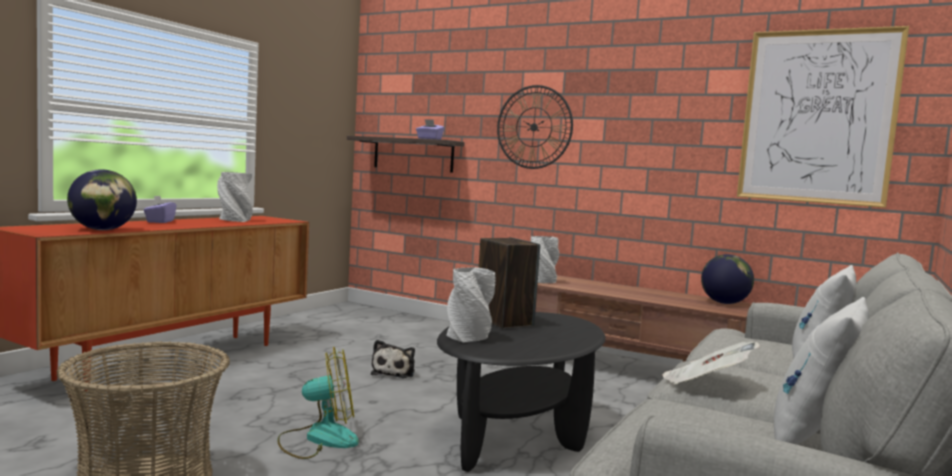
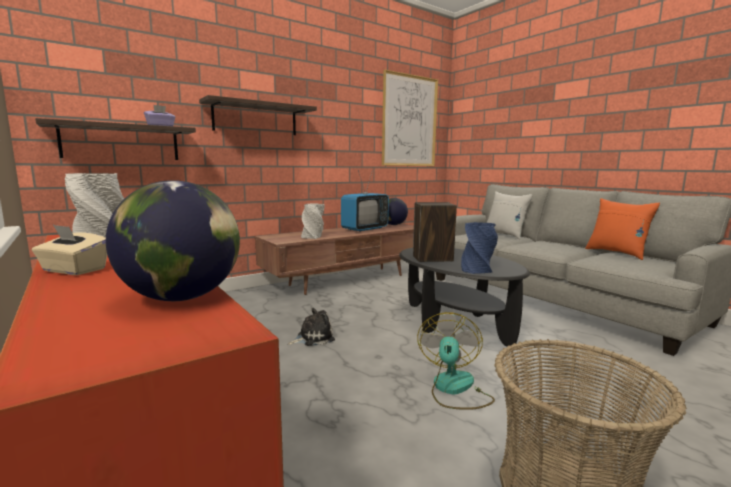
camera: 65 degrees left, 5 degrees up
(160, 221) = (73, 270): purple tissue box -> beige tissue box
(394, 372) = (313, 338): plush toy -> plush toy turned 60 degrees counterclockwise
(469, 337) = (477, 270): grey vase -> blue vase
(534, 127) = (255, 119): wall clock -> shelf
(647, 294) = (364, 229): none -> television
(705, 385) = (555, 252): newspaper -> none
(814, 437) = (616, 253): grey pillow -> orange pillow

